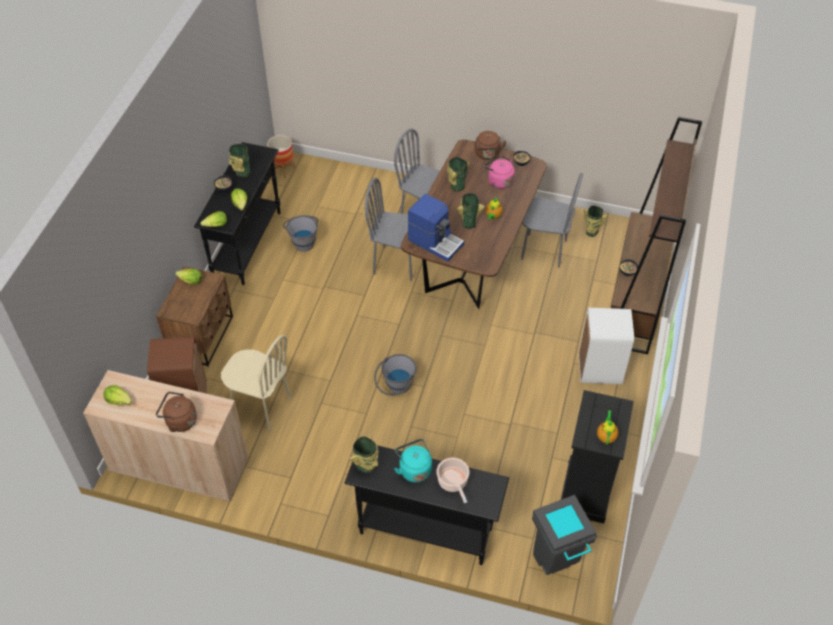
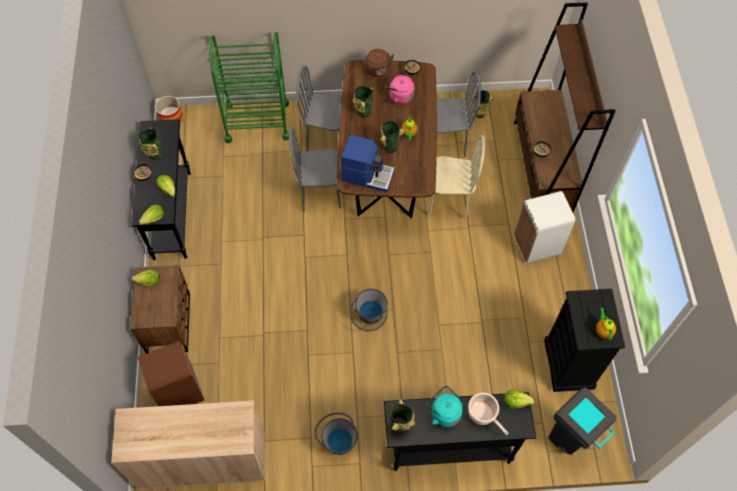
camera: 20 degrees left, 10 degrees up
(119, 400) = (141, 437): lettuce -> lettuce (516, 401)
(179, 421) = (210, 439): brown kettle -> none
(261, 406) = (254, 376): beige chair -> beige chair (448, 202)
(303, 241) = (224, 196): grey bucket -> grey bucket (337, 439)
(363, 184) = (257, 122): none -> green cart

